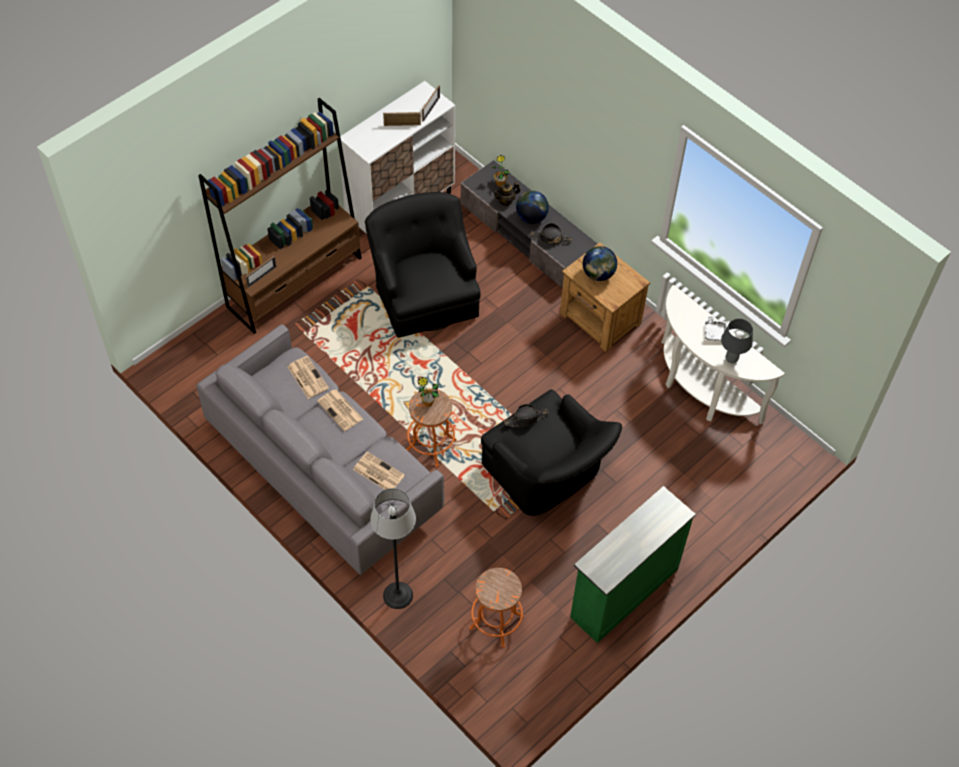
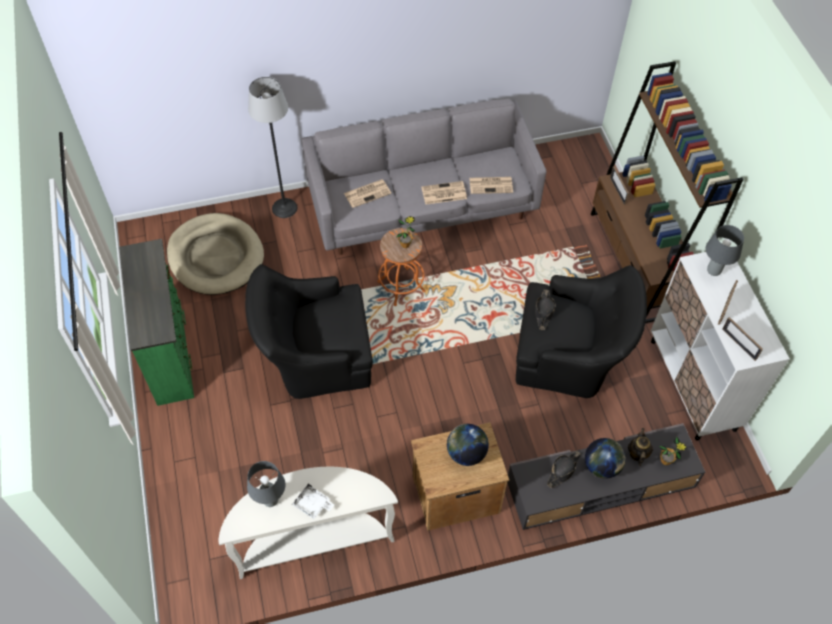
camera: 120 degrees right, 0 degrees up
(370, 140) = (713, 271): none -> grey table lamp
(496, 622) = (216, 257): orange stool -> beige dog bed
(526, 418) = (349, 320): black hat -> black hat (544, 311)

